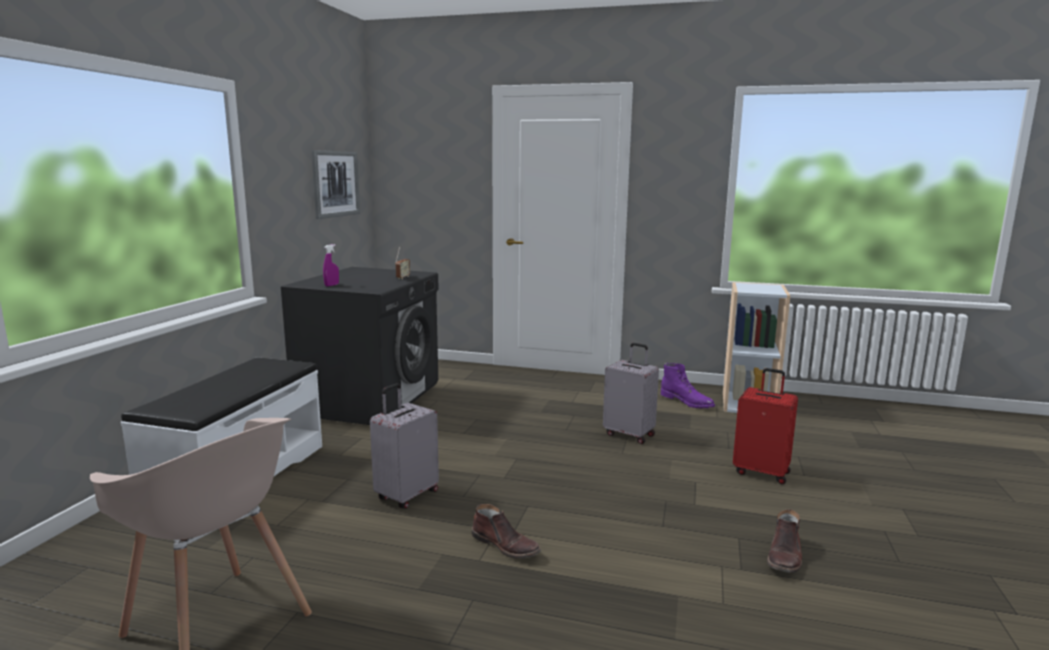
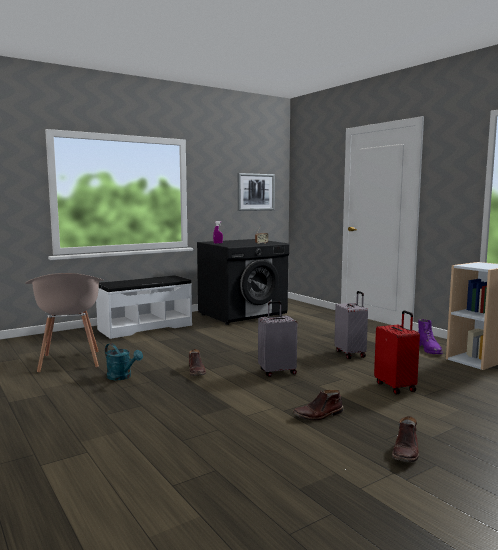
camera: 40 degrees right, 5 degrees down
(404, 617) = (122, 377): none -> turquoise watering can
(406, 495) = (192, 347): grey suitcase -> grey suitcase (277, 372)
(944, 571) = (406, 452): none -> brown boot

